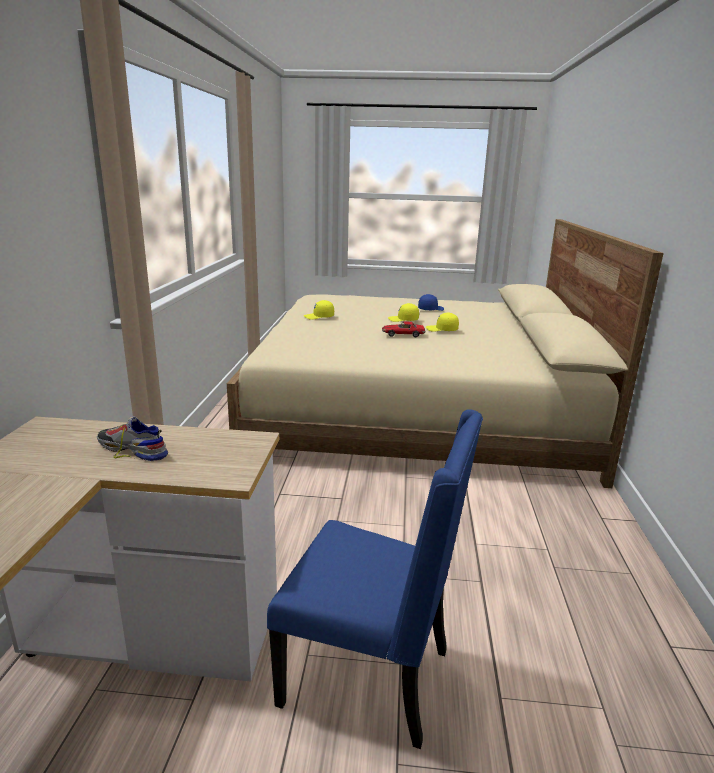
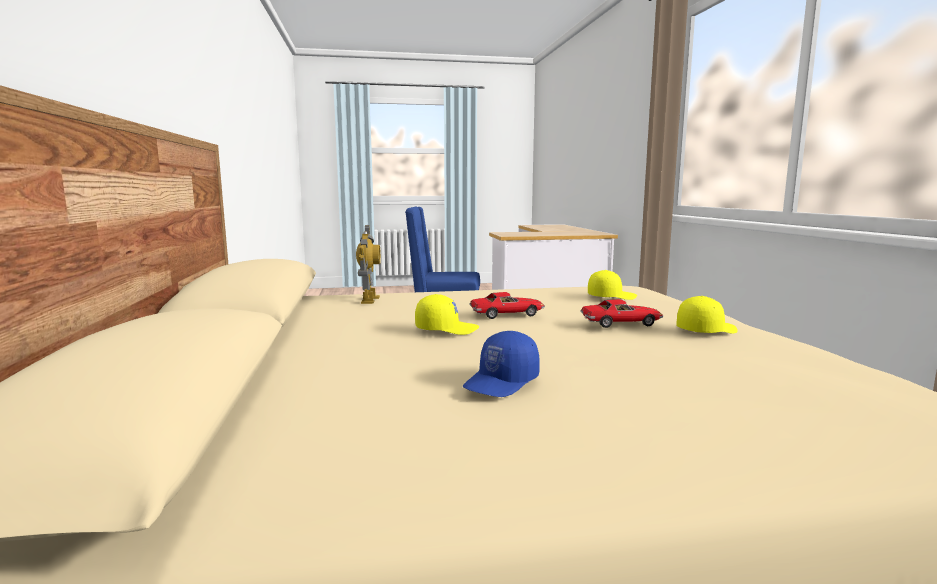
camera: 165 degrees right, 10 degrees down
(132, 449) = (550, 233): shoe -> none
(349, 324) = (621, 323): none -> toy car
(403, 320) = (536, 337): yellow cap -> yellow cap (611, 297)
(492, 358) = (369, 300): none -> toy robot

